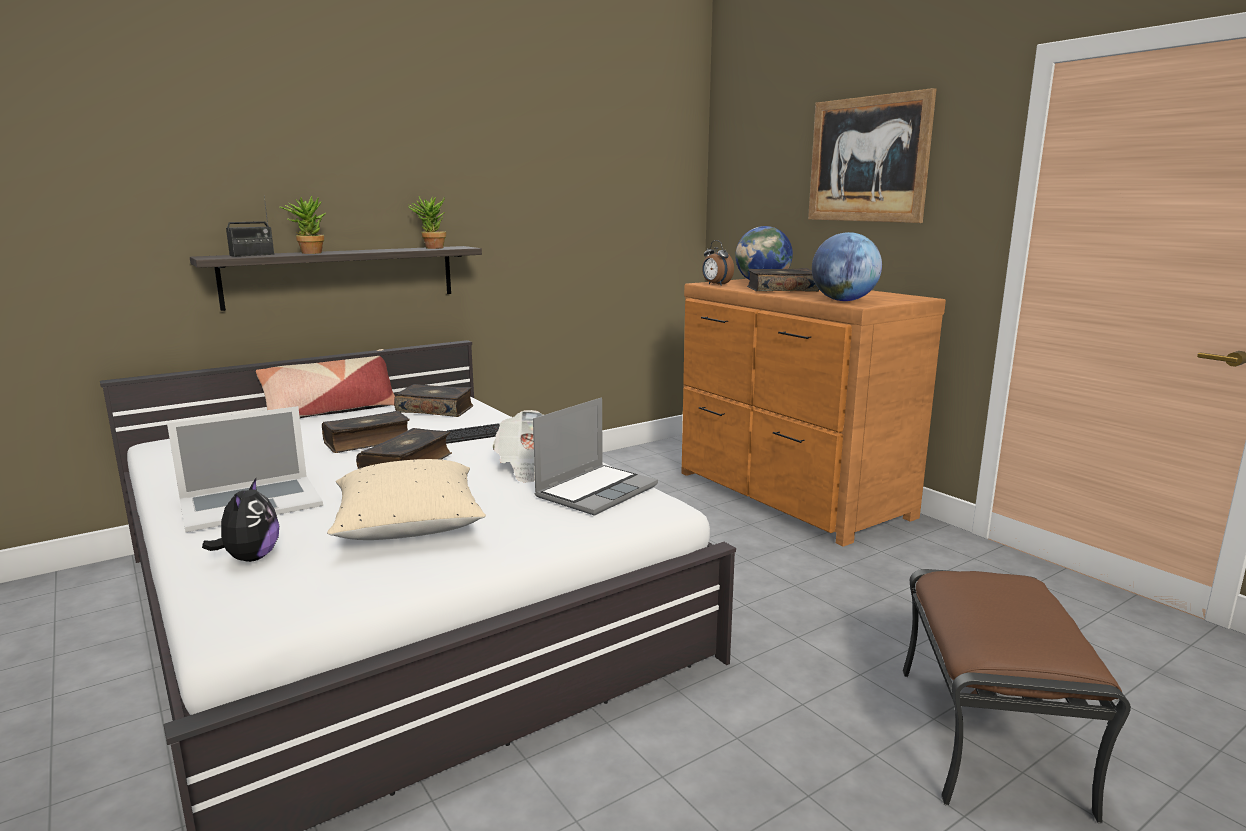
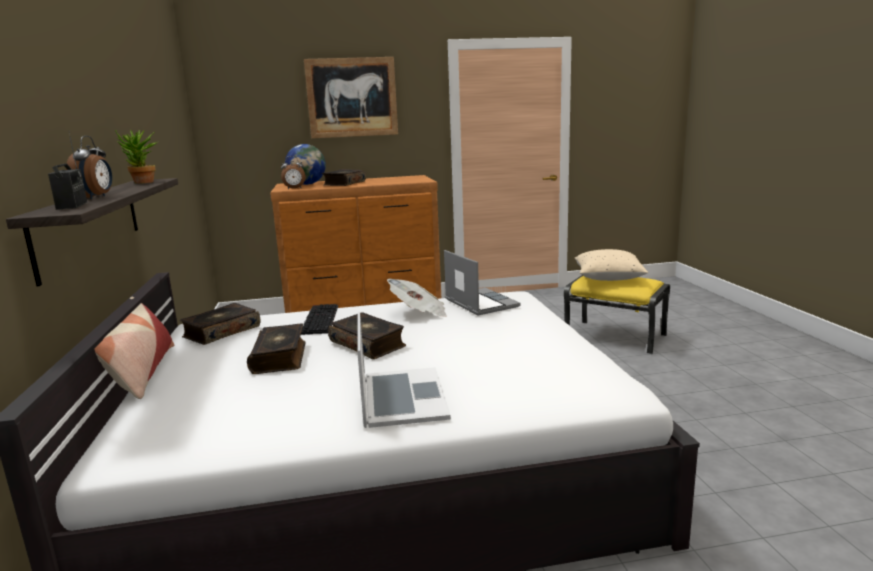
camera: 65 degrees left, 0 degrees up
(250, 558) = (523, 392): plush toy -> none
(308, 253) = (96, 197): potted plant -> alarm clock
(408, 526) = (498, 348): beige pillow -> beige pillow (608, 278)
(843, 300) = (406, 181): globe -> none
(991, 738) = (615, 337): brown ottoman -> yellow ottoman

